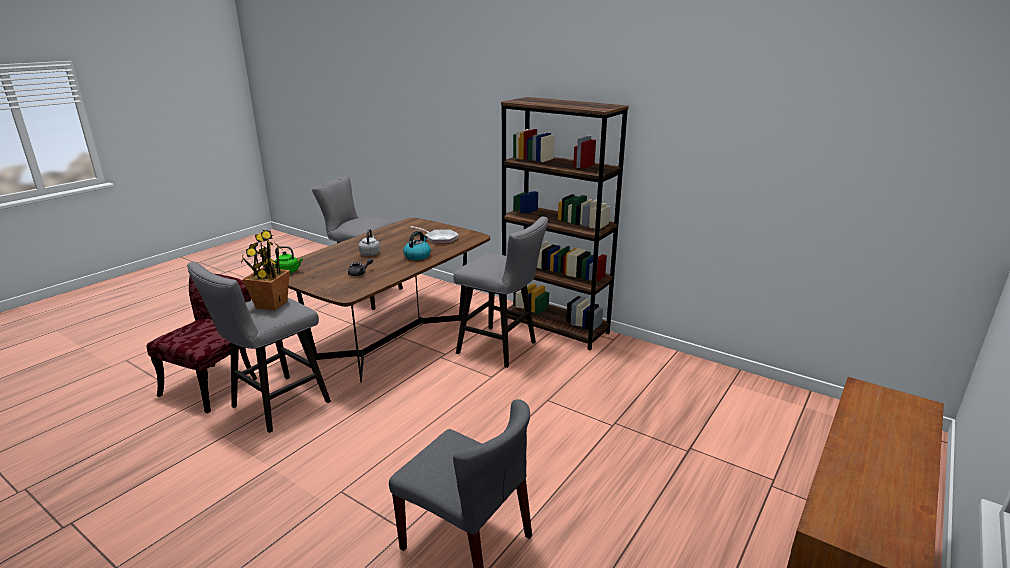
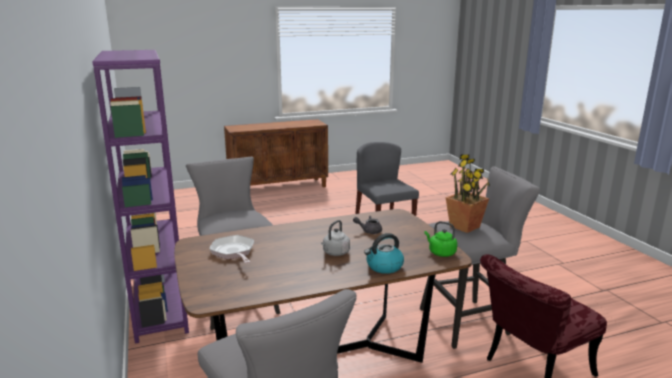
camera: 145 degrees left, 5 degrees down
(417, 256) = (292, 235): kettle -> kettle (384, 267)
(555, 327) = (159, 306): brown bookcase -> purple bookcase

